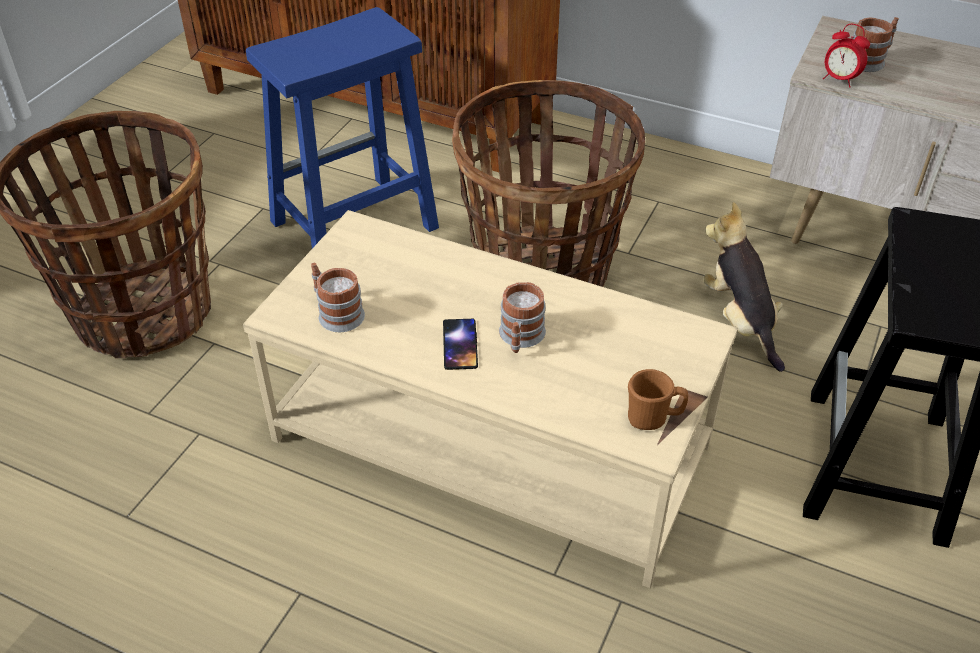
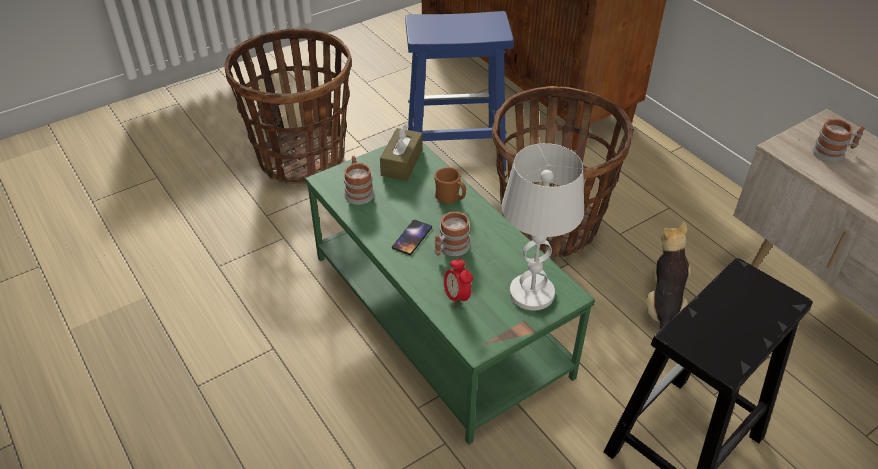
camera: 30 degrees right, 0 degrees up
(364, 253) = (402, 163): none -> brown tissue box
(492, 442) = (440, 314): beige coffee table -> green coffee table
(653, 418) = (490, 329): brown mug -> brown mug (450, 198)
(663, 351) = (532, 293): none -> white table lamp
(839, 80) = (793, 159): alarm clock -> alarm clock (457, 297)

